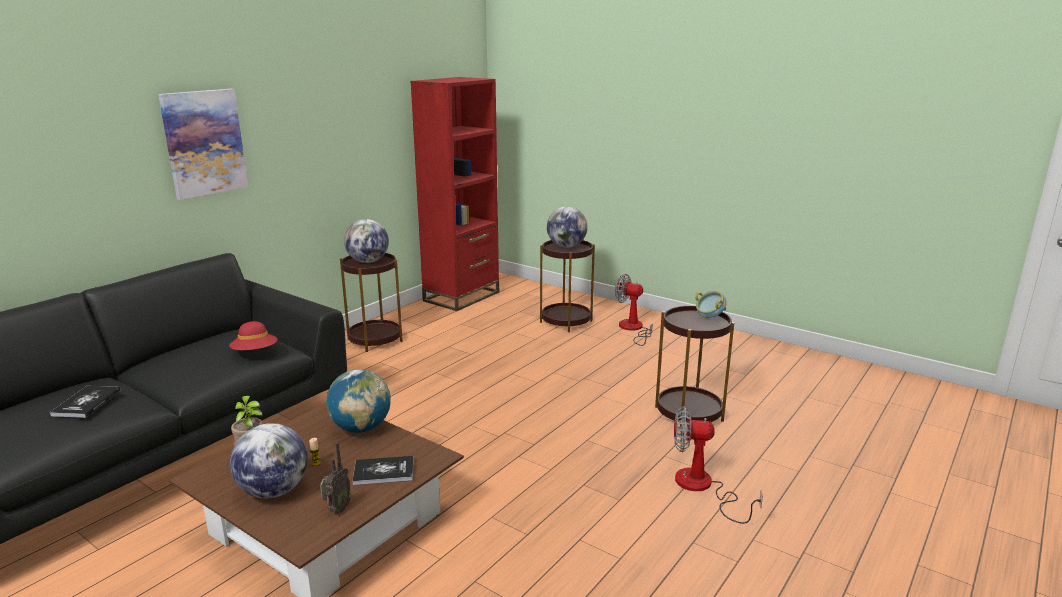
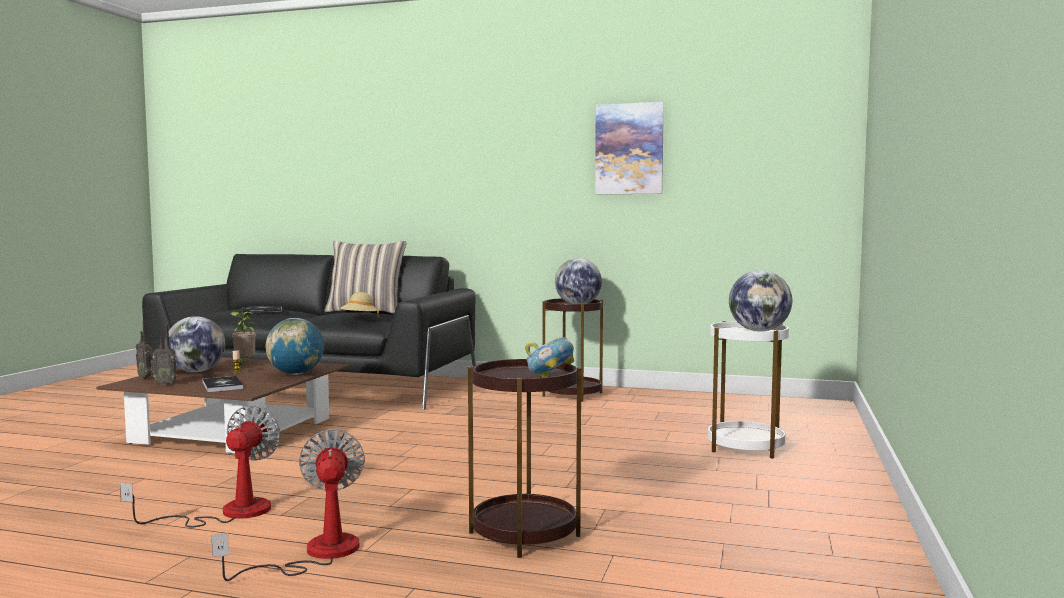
camera: 70 degrees right, 15 degrees down
(183, 345) = (366, 311): none -> pillow
(204, 143) = (462, 168): picture -> picture (629, 149)
(255, 353) = (359, 319): red hat -> beige hat
(276, 527) = (146, 377): none -> radio
(462, 296) = (739, 402): red bookcase -> none
(566, 321) = (745, 447): brown side table -> white side table
(633, 329) = (784, 481): fan -> fan (227, 513)

